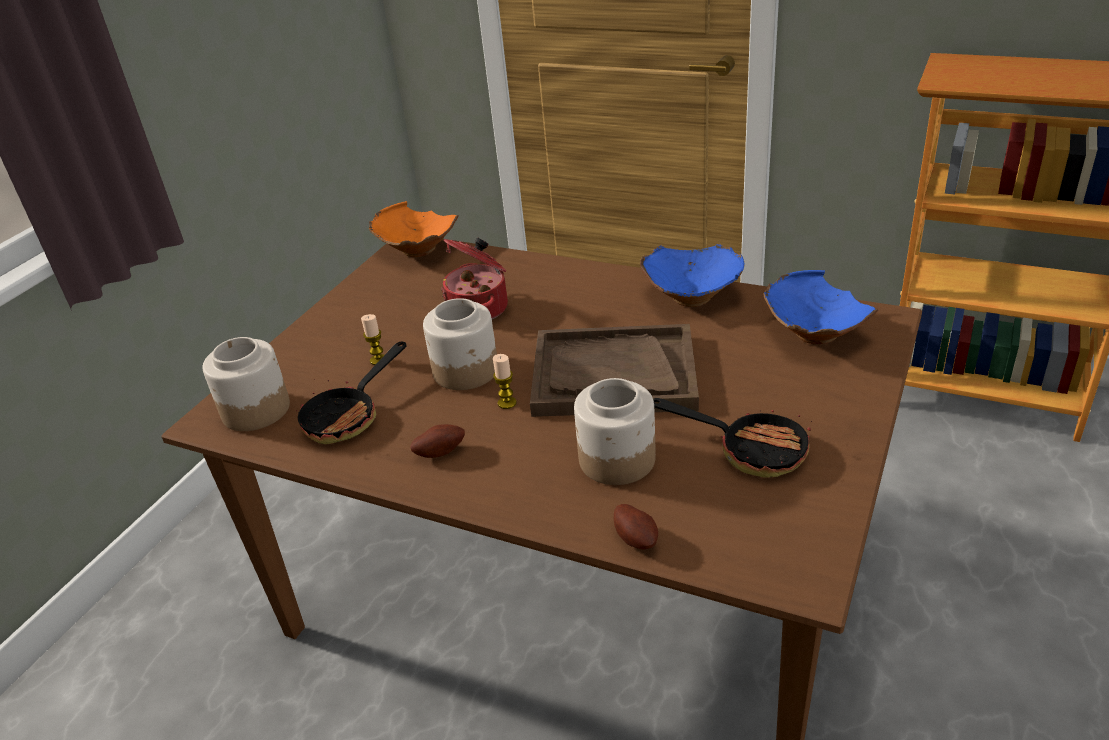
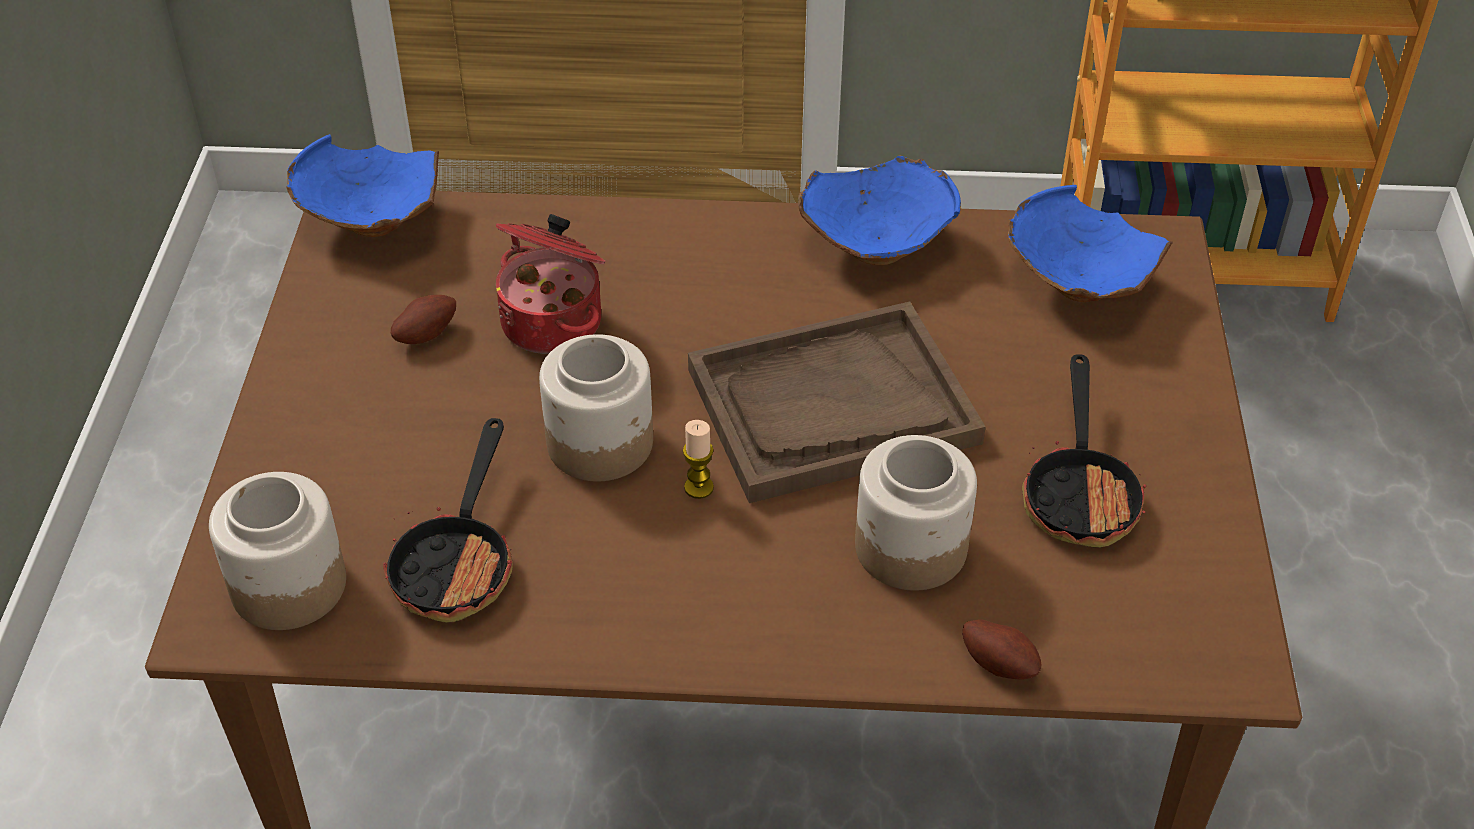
camera: 25 degrees left, 10 degrees up
(378, 360) = (442, 451): candle -> none
(416, 251) = (372, 223): orange bowl -> blue bowl
(440, 451) = (644, 592): potato -> potato (425, 333)
(750, 449) = (1080, 492): frying pan -> frying pan turned 90 degrees clockwise

